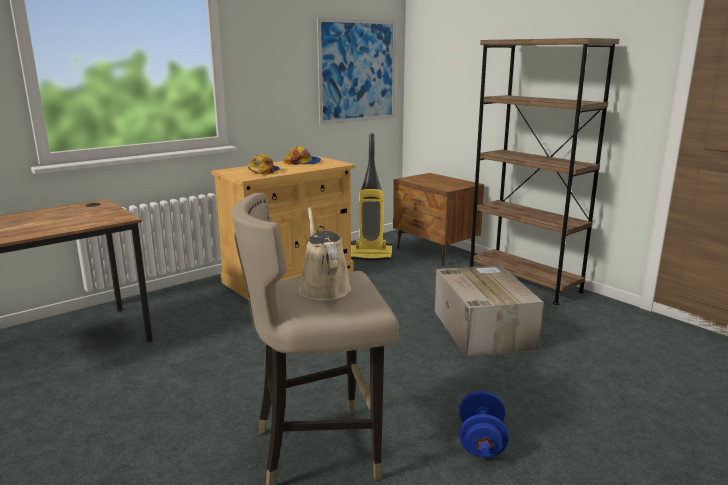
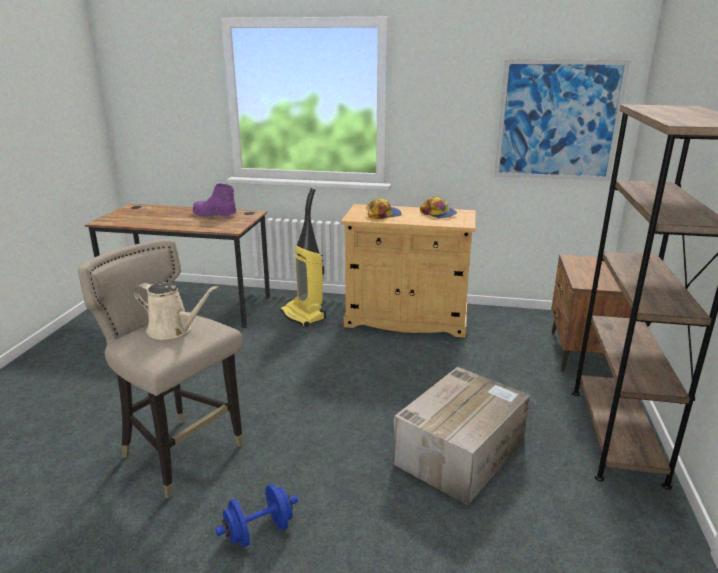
camera: 50 degrees right, 5 degrees up
(52, 215) = (214, 215): none -> purple boot
(323, 288) = (173, 330): beige watering can -> beige watering can turned 75 degrees clockwise
(371, 255) = (510, 330): vacuum cleaner -> vacuum cleaner (304, 315)

